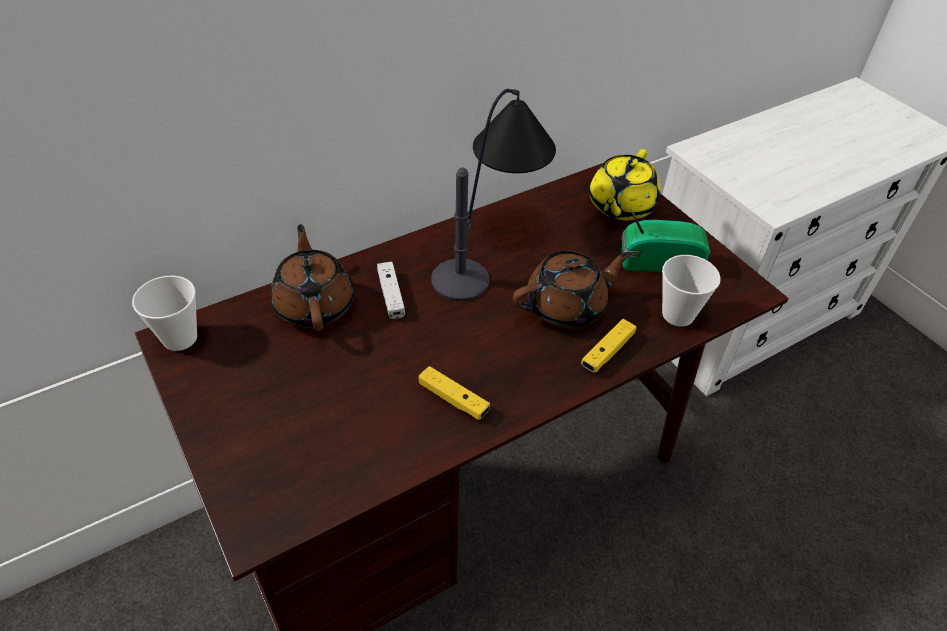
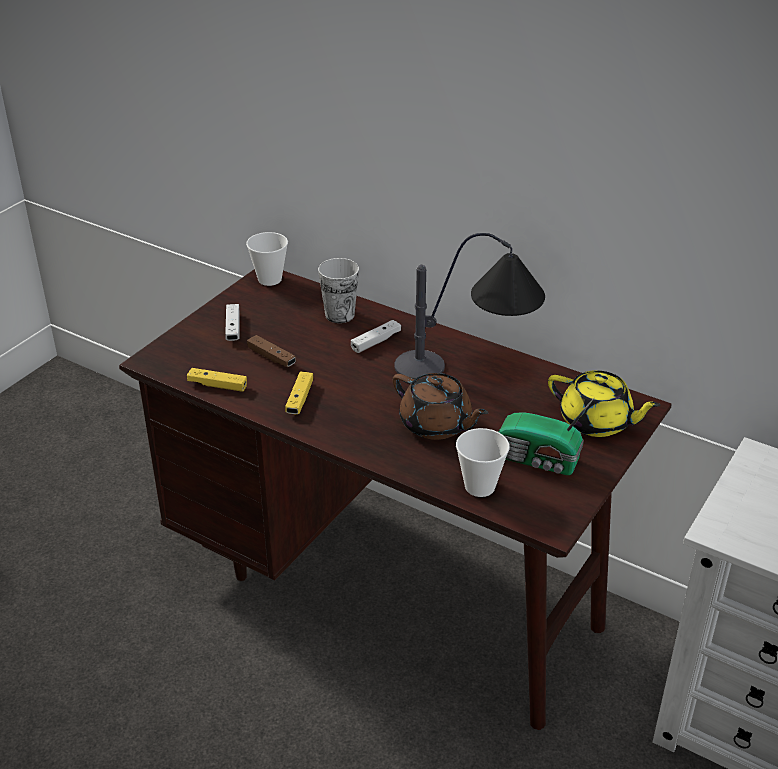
camera: 65 degrees right, 10 degrees down
(256, 412) = (233, 328): none -> white game controller
(315, 304) = (339, 315): brown teapot -> cup
(351, 396) = (271, 357): none -> brown game controller
(607, 352) = (403, 458): yellow game controller -> yellow game controller (217, 385)
(620, 206) = (597, 422): yellow teapot -> yellow teapot turned 150 degrees counterclockwise
(657, 261) = (539, 460): radio -> radio turned 135 degrees clockwise

